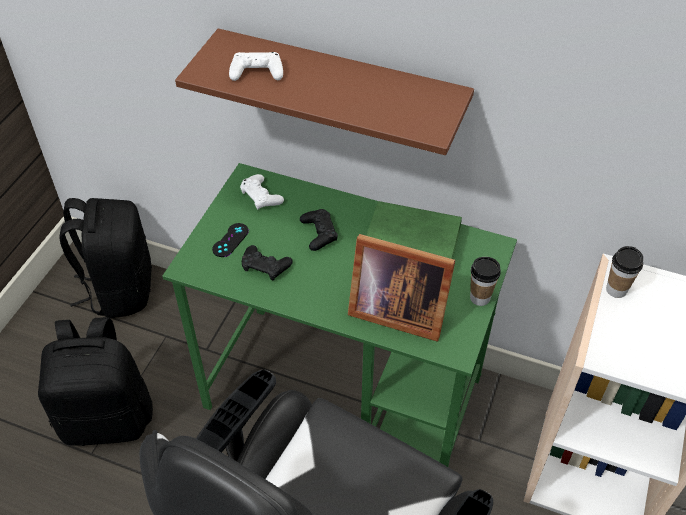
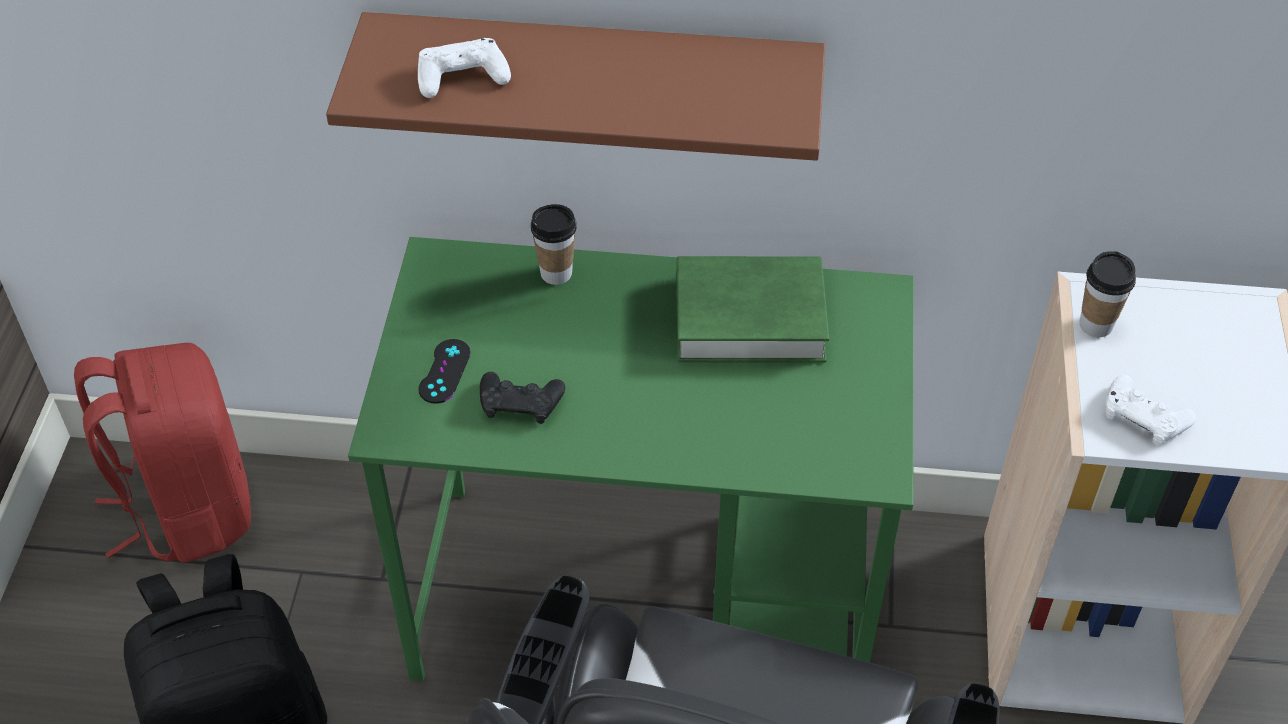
camera: 15 degrees left, 0 degrees up
(120, 288) = (188, 507): black backpack -> red backpack
(261, 196) = (470, 287): white game controller -> white game controller (1143, 417)
(319, 233) = (590, 330): black game controller -> none
(395, 310) = (759, 429): picture frame -> none
(480, 298) = (886, 382): cup -> cup (556, 273)

